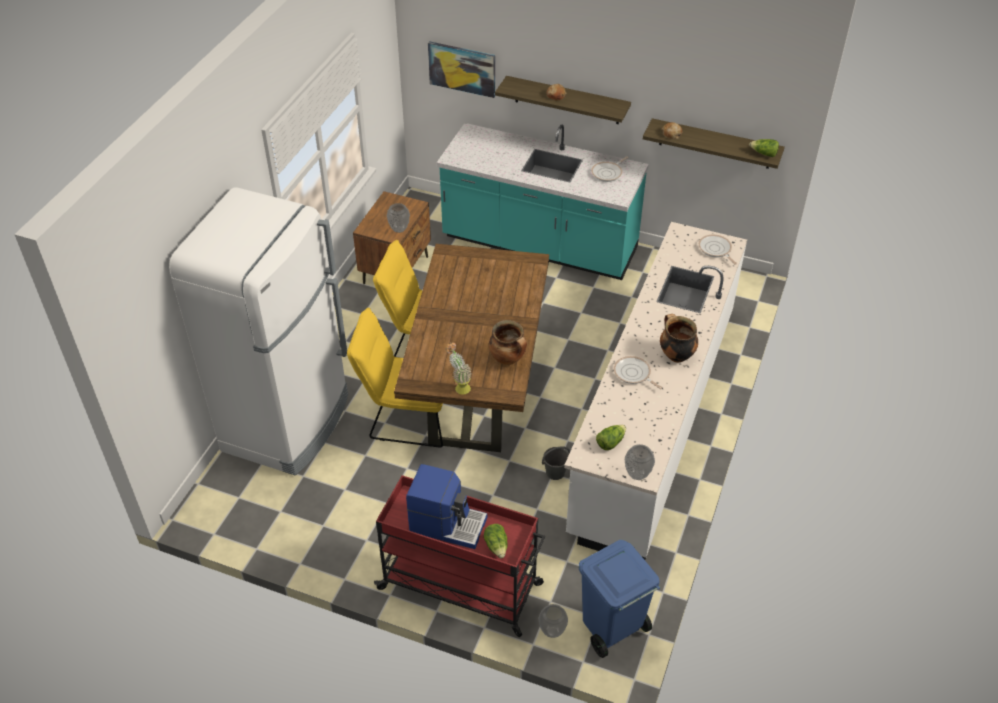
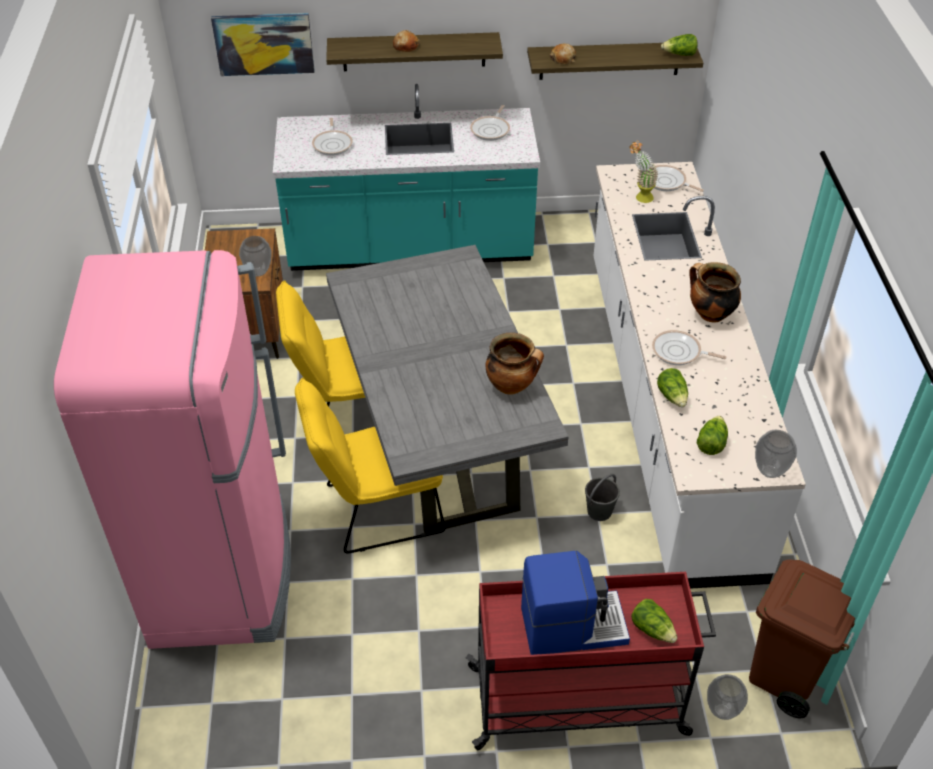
camera: 25 degrees left, 0 degrees up
(288, 423) = (222, 574): white fridge -> pink fridge
(459, 387) = (474, 441): potted plant -> potted plant (639, 197)
(477, 385) = (439, 438): brown dining table -> grey dining table
(489, 153) = (333, 144): none -> frying pan
(606, 402) = (672, 396): none -> lettuce
(611, 628) = (785, 677): blue trash can -> brown trash can

